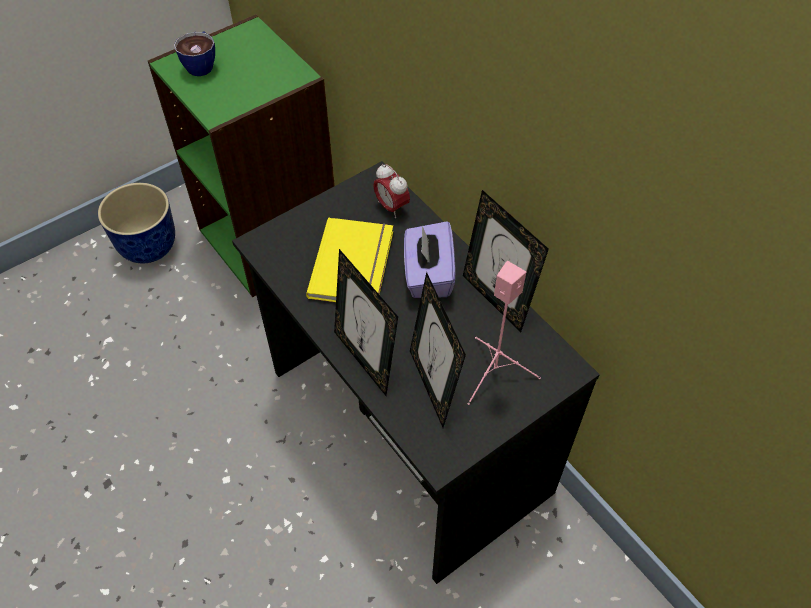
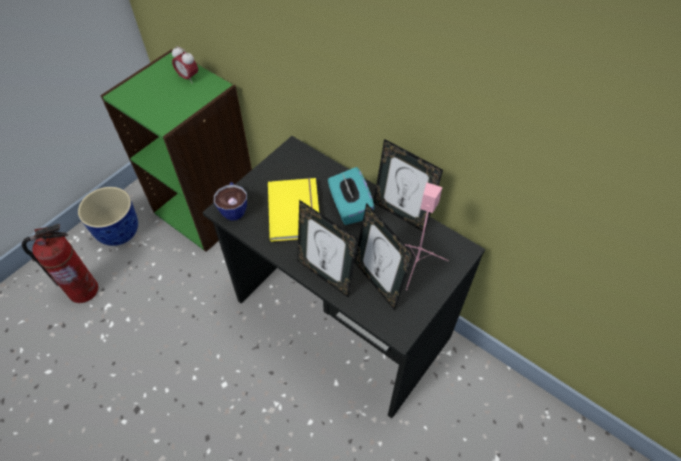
camera: 15 degrees left, 0 degrees up
(84, 312) = (84, 290): none -> fire extinguisher
(202, 64) = (142, 91): cup -> cup (234, 208)
(391, 207) = (309, 165): alarm clock -> alarm clock (188, 78)
(428, 275) = (349, 207): purple tissue box -> turquoise tissue box

